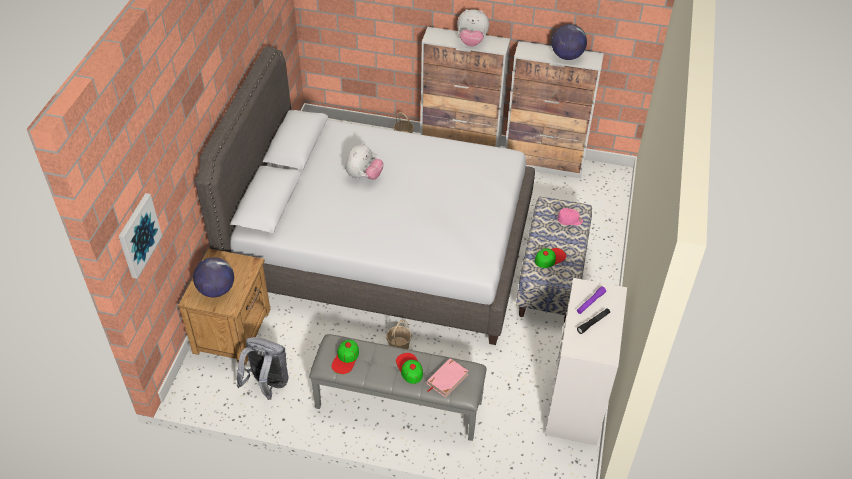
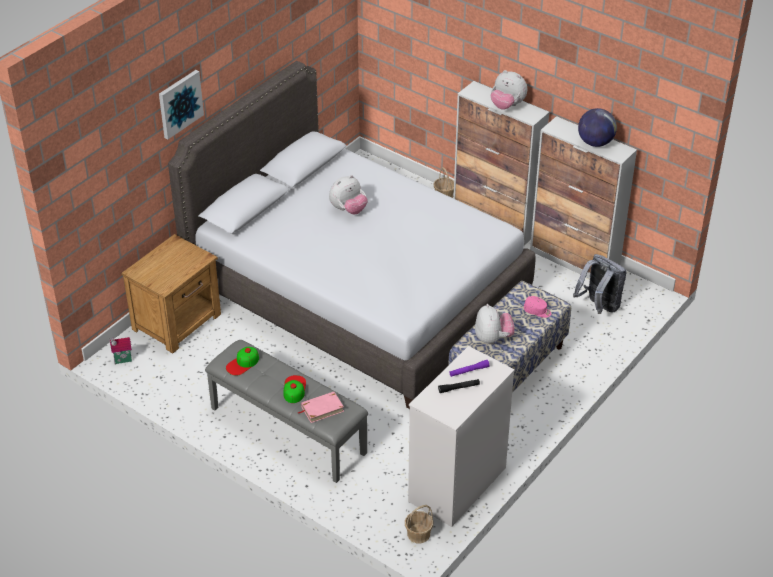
camera: 25 degrees right, 5 degrees down
(138, 235) = (86, 188): picture -> picture (180, 103)
(201, 389) = (123, 361): none -> toy house
(216, 290) = (160, 270): globe -> none
(267, 385) = (181, 376): grey backpack -> grey backpack (599, 306)
(398, 345) = (319, 381): basket -> basket (418, 534)
(550, 258) = (493, 338): cap -> plush toy

